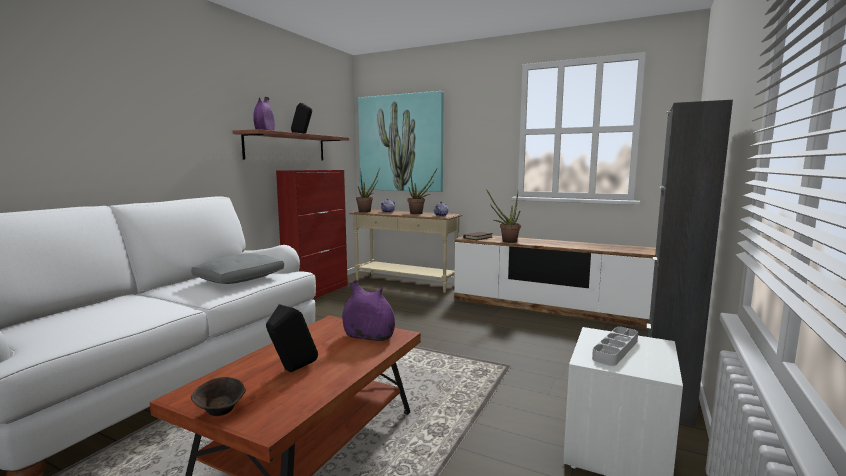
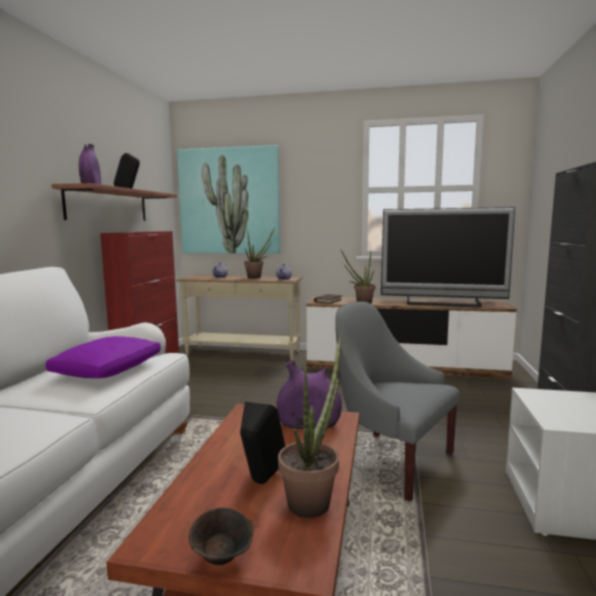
camera: 15 degrees left, 0 degrees up
(240, 279) = (108, 370): grey pillow -> purple pillow
(367, 211) = (196, 277): potted plant -> potted plant (313, 499)
(474, 385) = (391, 460): none -> grey armchair
(589, 246) = (443, 303): none -> television
(615, 349) = (566, 408): grey tray -> none

